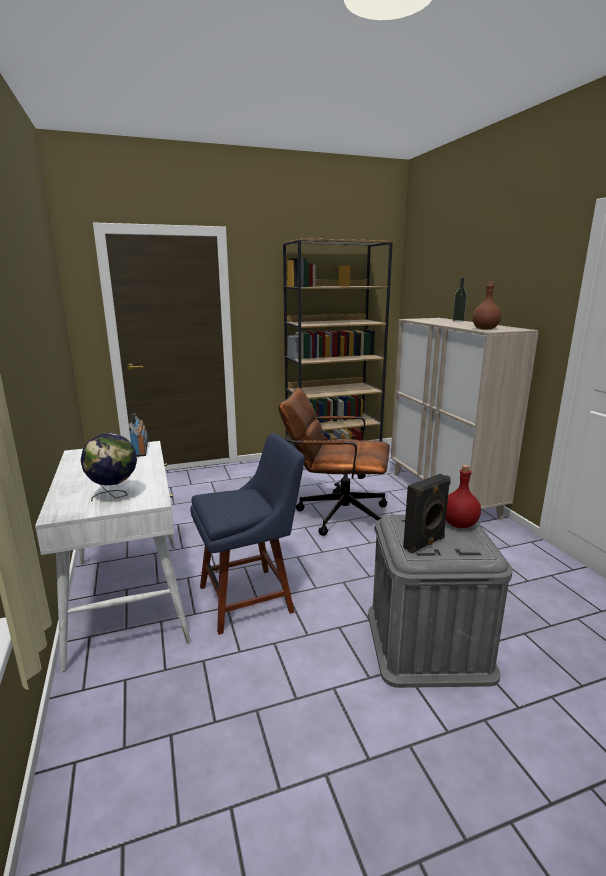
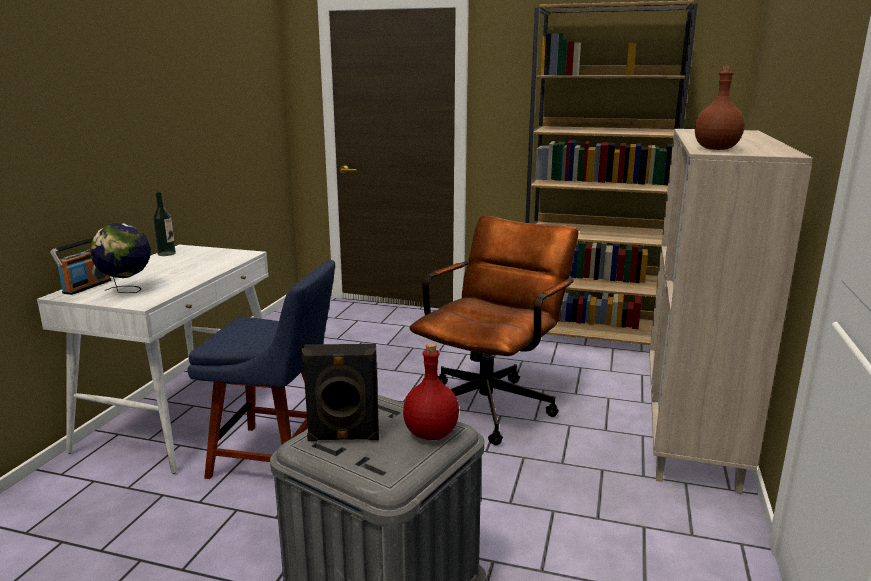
camera: 35 degrees right, 0 degrees up
(140, 450) = (231, 257): radio -> radio (86, 287)
(335, 514) = (492, 403): brown office chair -> brown office chair turned 75 degrees clockwise
(458, 321) = (755, 136): bottle -> bottle (166, 254)

